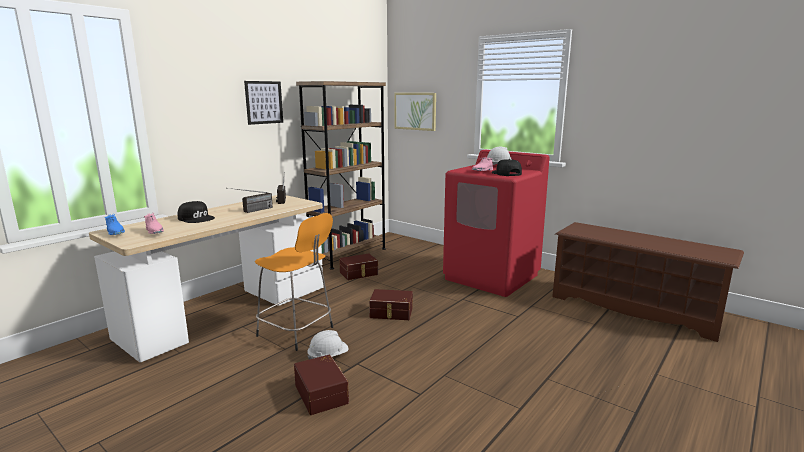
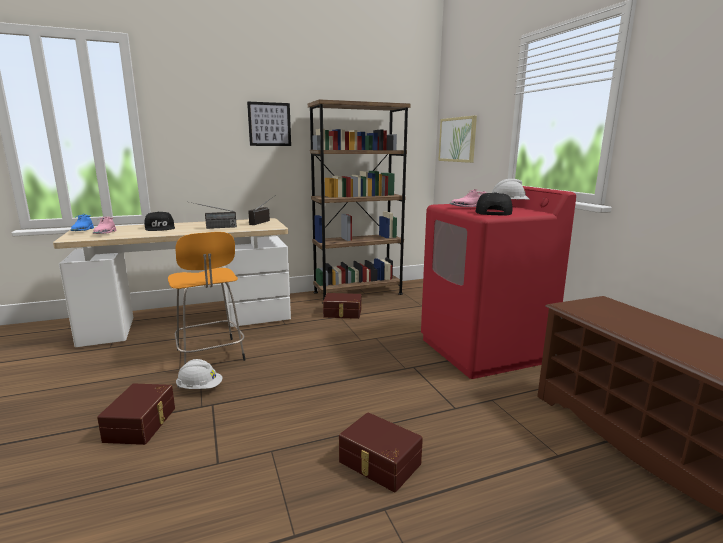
camera: 30 degrees right, 0 degrees up
(391, 313) = (316, 361): brown storage box -> brown storage box (379, 463)

